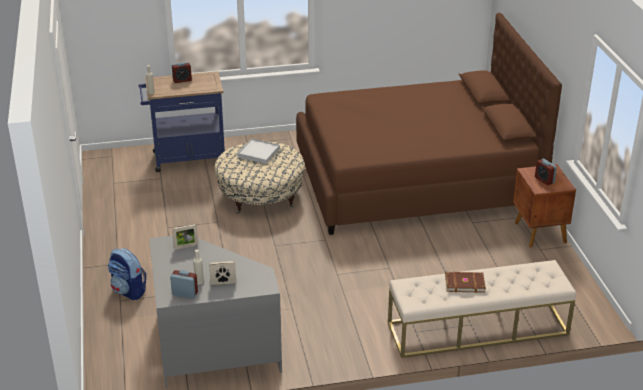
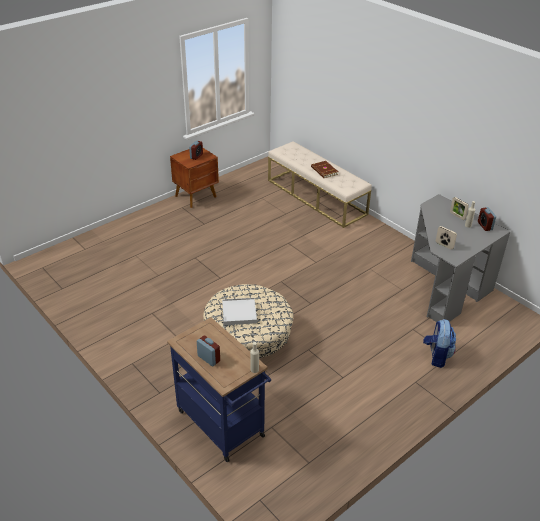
camera: 120 degrees left, 5 degrees up
(416, 179) = (160, 264): brown bed -> none

